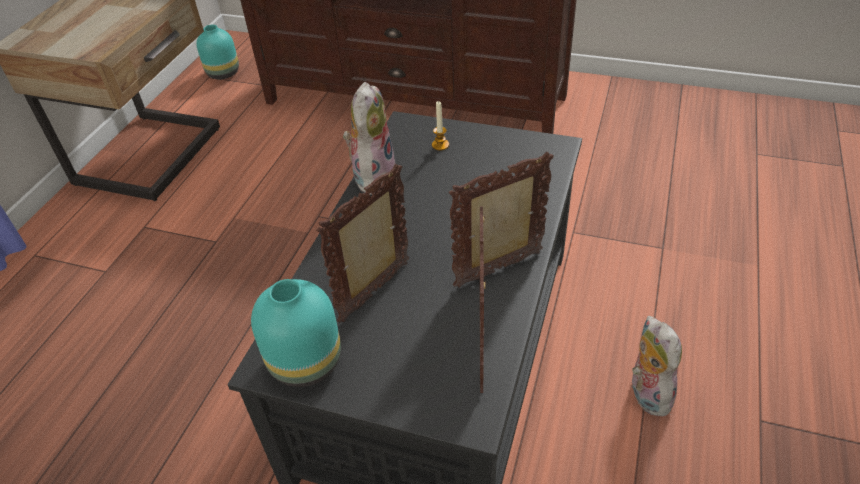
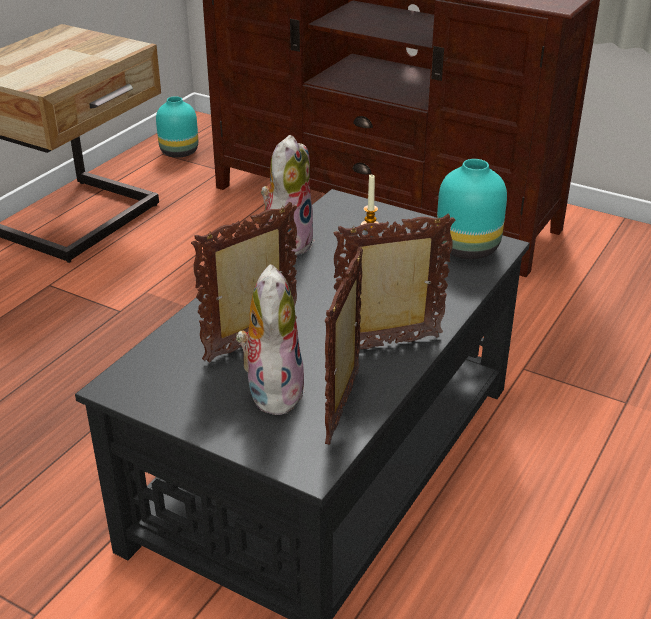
camera: 10 degrees right, 10 degrees down
(305, 361) = (158, 387): turquoise vase -> turquoise vase (466, 247)
(646, 393) = (555, 544): plush toy -> plush toy (272, 389)

